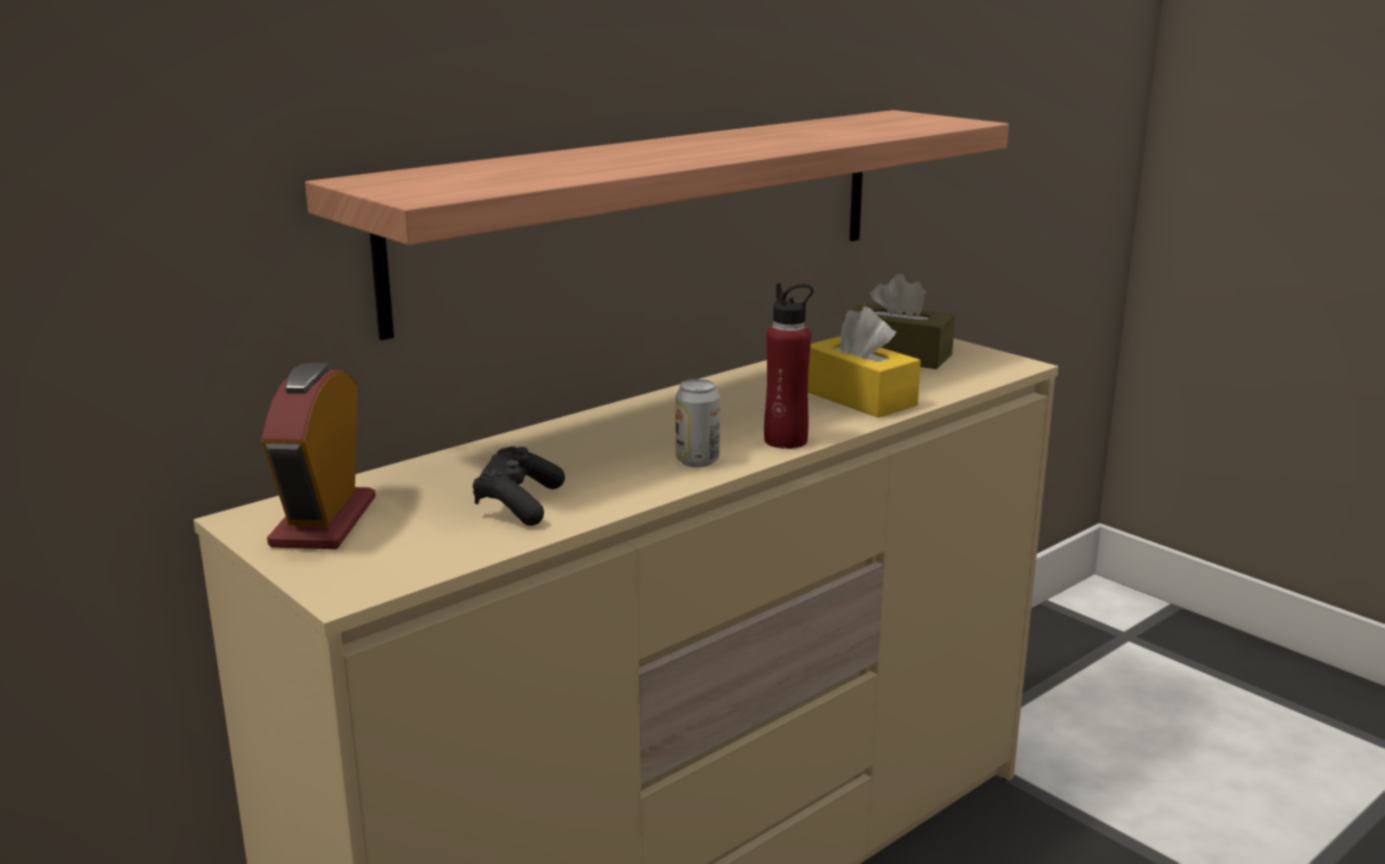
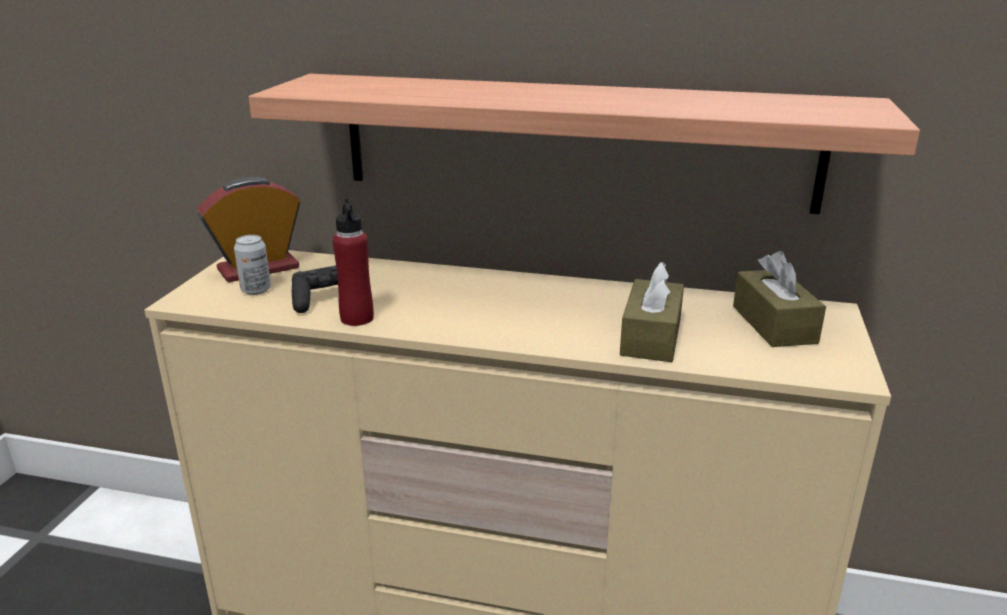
camera: 55 degrees right, 5 degrees up
(697, 461) = (450, 323): can -> can (256, 290)
(786, 441) = (524, 338): red bottle -> red bottle (357, 318)
(858, 397) = (651, 337): yellow tissue box -> brown tissue box

